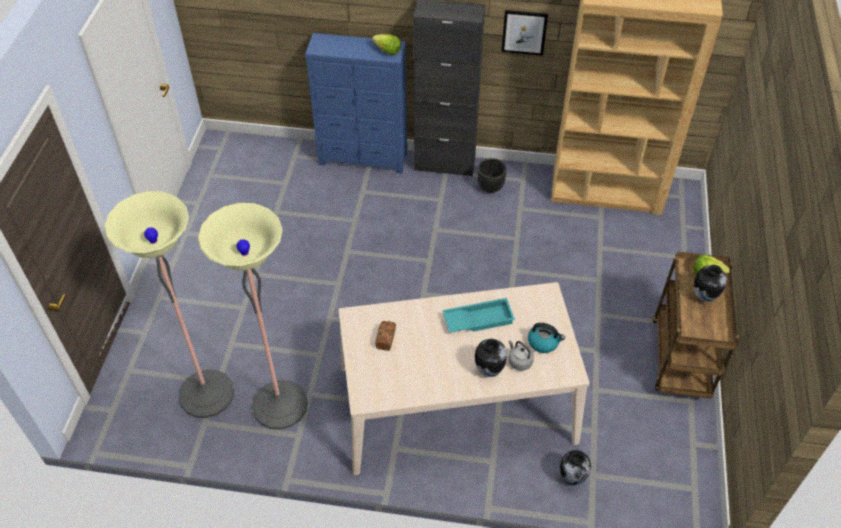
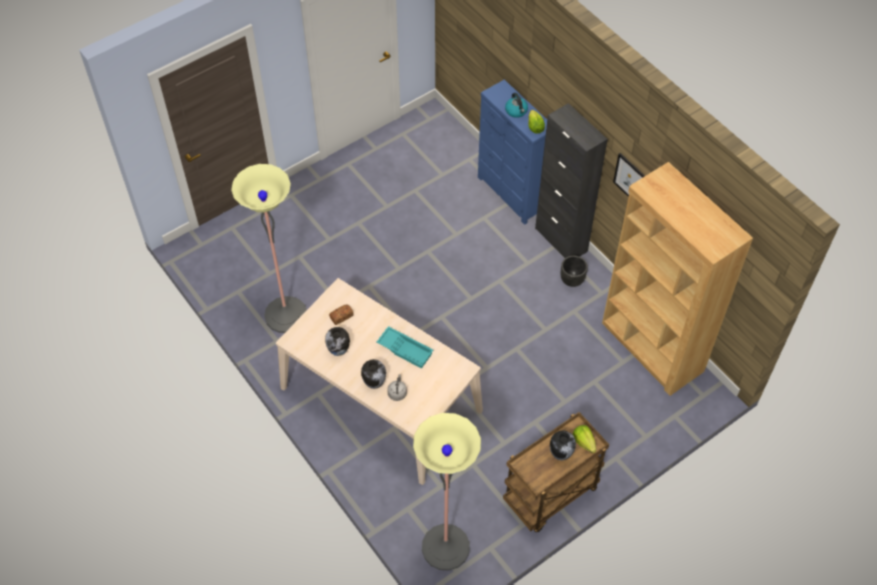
camera: 45 degrees right, 5 degrees up
(206, 394) = (255, 275): floor lamp -> floor lamp (445, 547)
(543, 342) = (425, 394): kettle -> kettle (516, 111)
(572, 478) = (394, 499): vase -> vase (339, 351)

